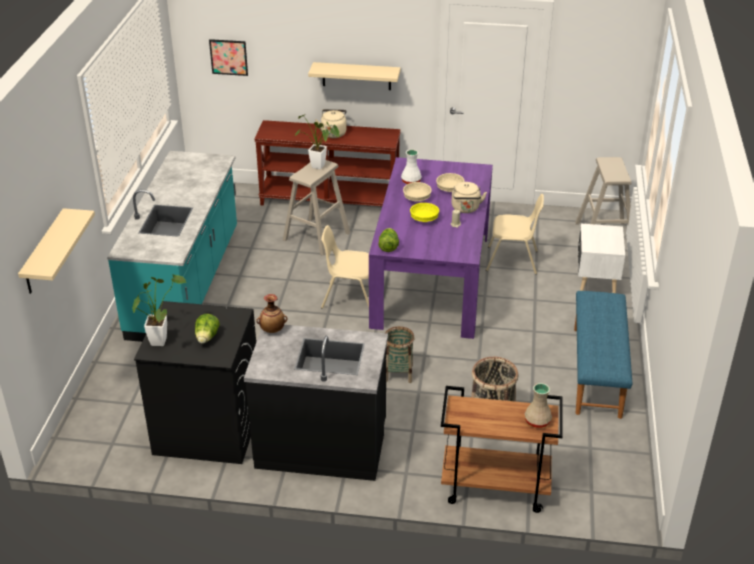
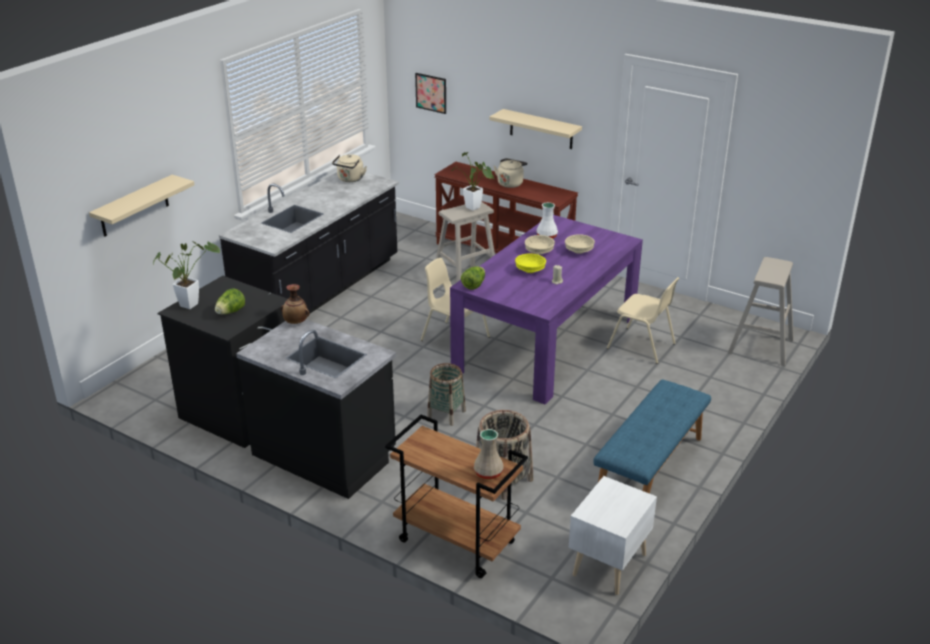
camera: 25 degrees right, 5 degrees down
(186, 283) = (320, 291): turquoise counter -> black counter
(466, 209) = (579, 271): beige kettle -> beige kettle (350, 179)
(595, 285) = (713, 389): white nightstand -> white nightstand (607, 565)

